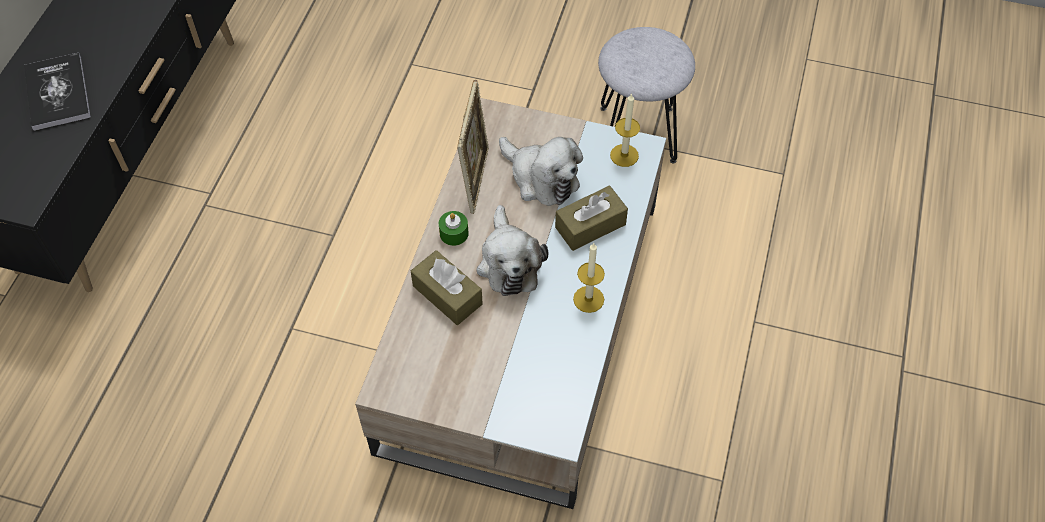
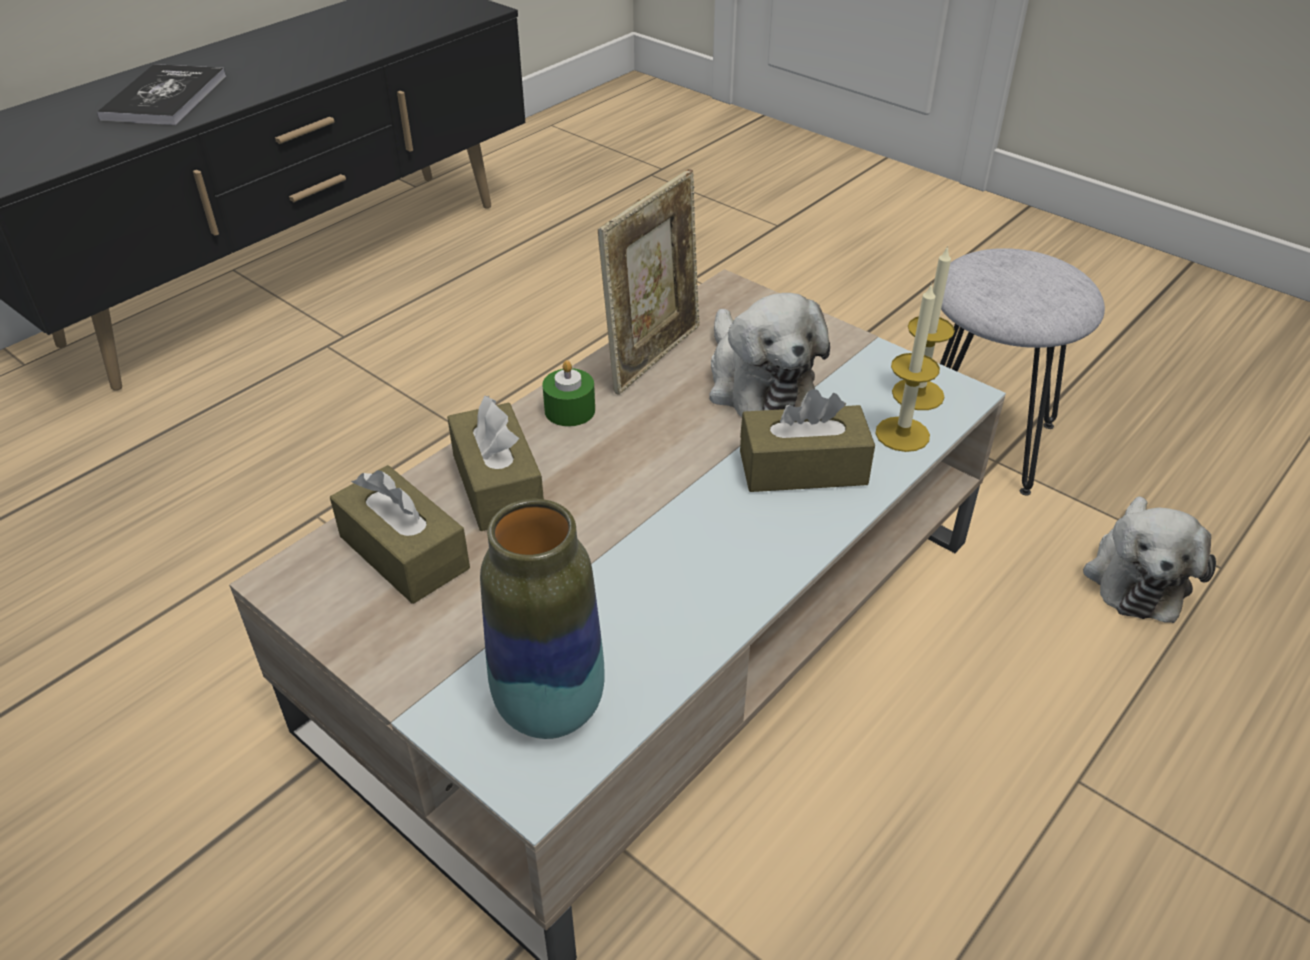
camera: 25 degrees right, 15 degrees down
(428, 352) = (404, 552): none -> brown tissue box
(509, 262) = (630, 474): plush toy -> plush toy (1136, 575)
(547, 401) = (550, 708): none -> vase
(588, 299) = (734, 571): candle -> candle (902, 434)

